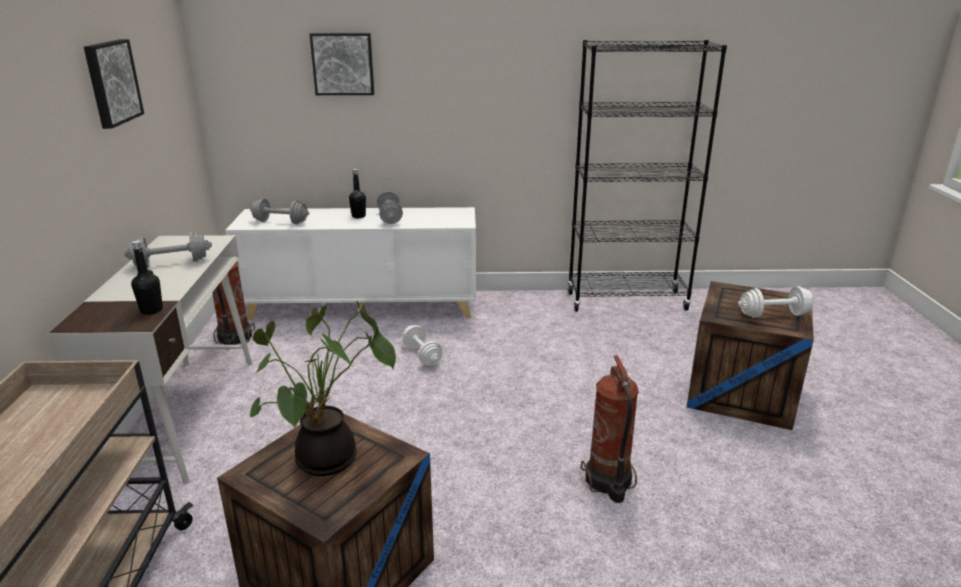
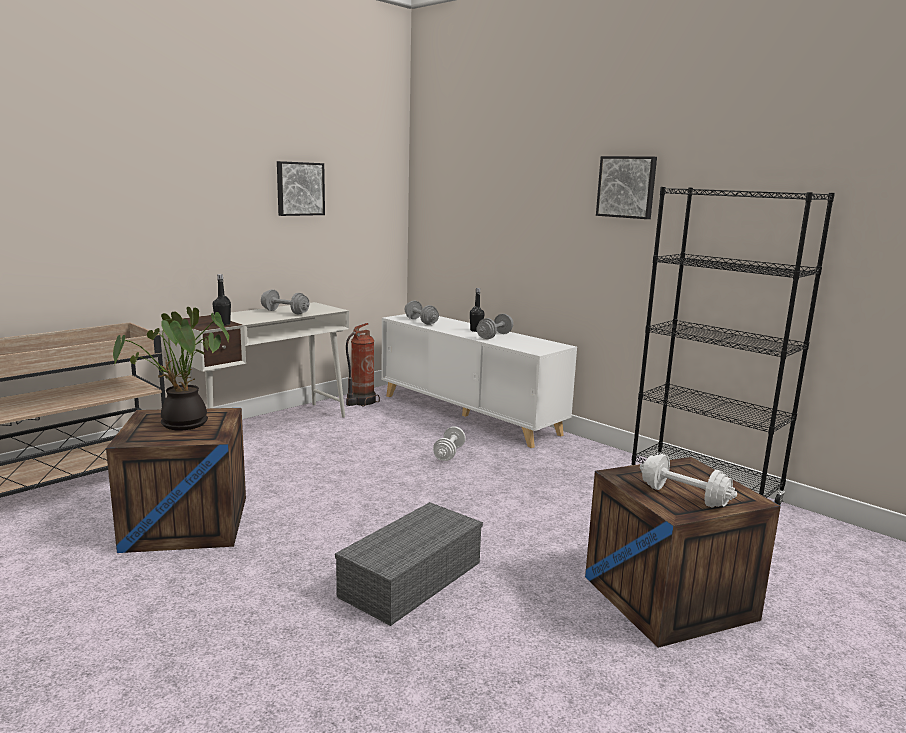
camera: 45 degrees right, 10 degrees down
(343, 64) = (496, 200): picture -> picture (627, 187)
(608, 482) = (411, 577): fire extinguisher -> grey storage box

